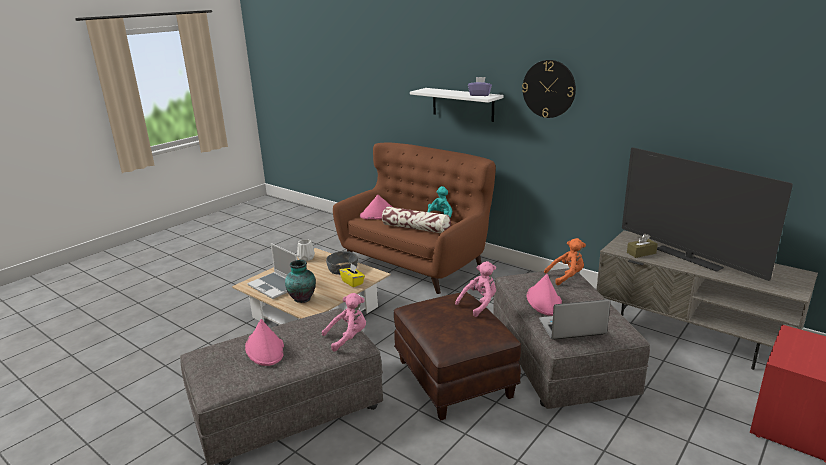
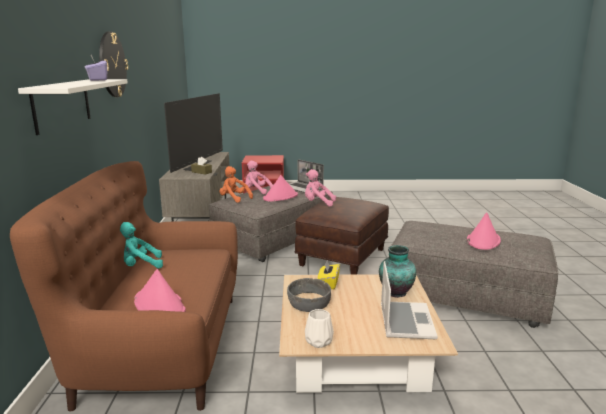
camera: 130 degrees left, 5 degrees down
(348, 337) = (417, 226): pink plush toy -> pink plush toy (257, 191)
(416, 228) = (190, 266): pillow -> none

